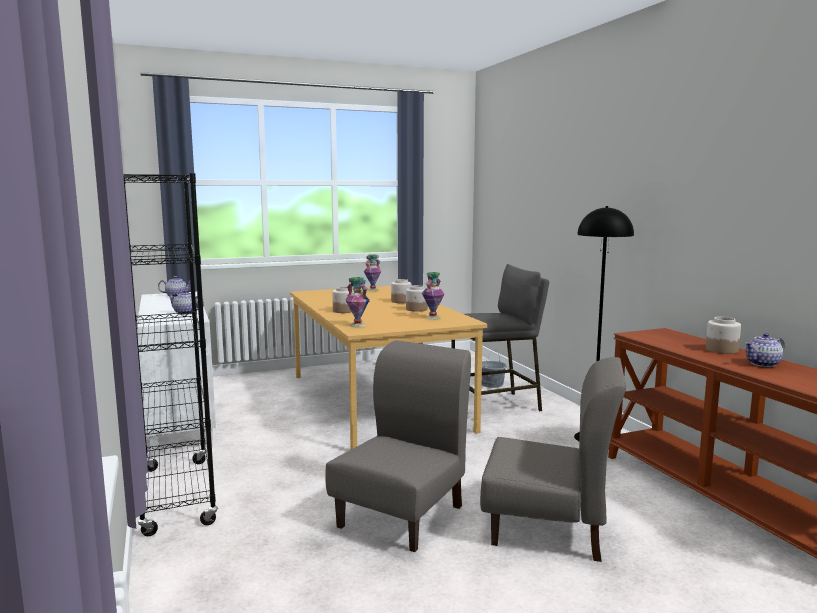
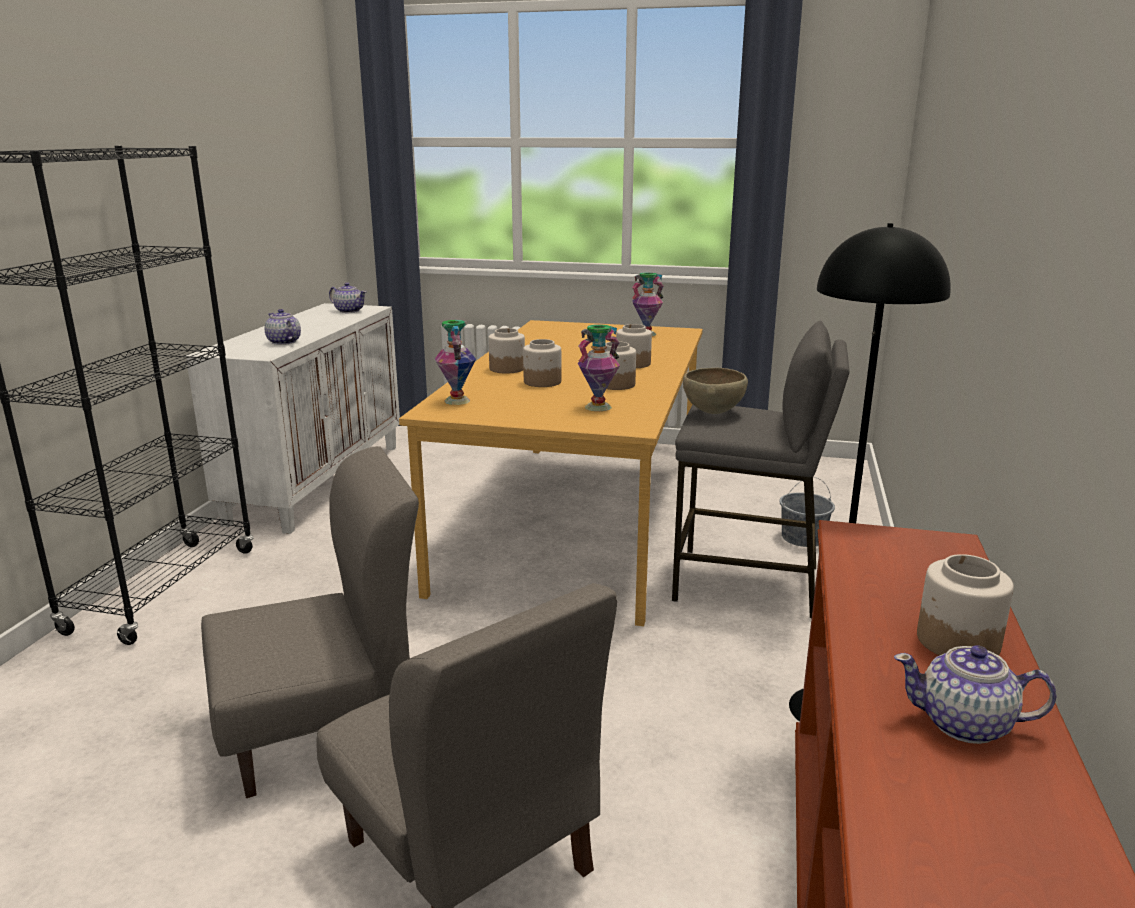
camera: 35 degrees right, 10 degrees up
(378, 313) = (542, 382): none -> jar
(473, 315) = (713, 412): none -> brown bowl

